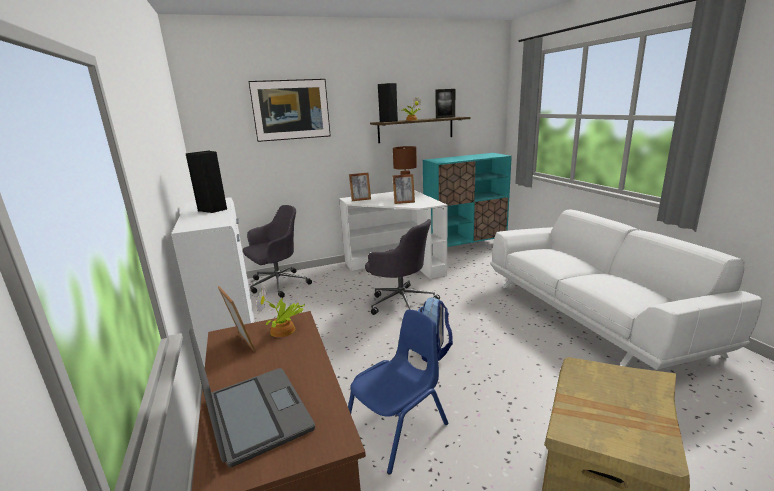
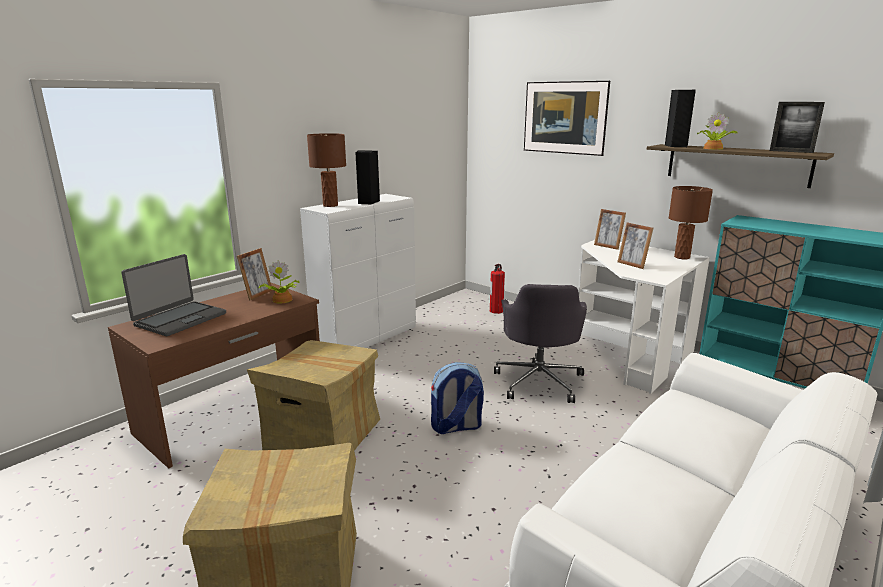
camera: 60 degrees right, 0 degrees up
(192, 222) = (330, 205): none -> brown table lamp
(278, 284) = (496, 310): grey office chair -> fire extinguisher
(397, 429) = (323, 437): blue chair -> cardboard box

